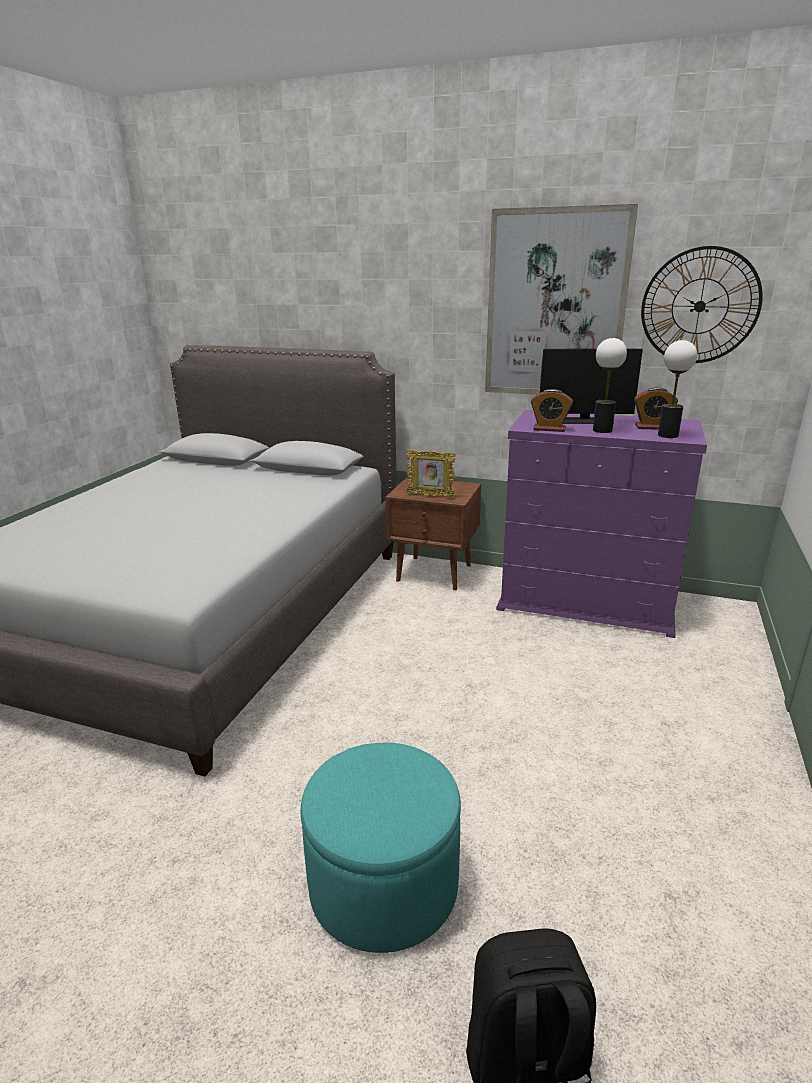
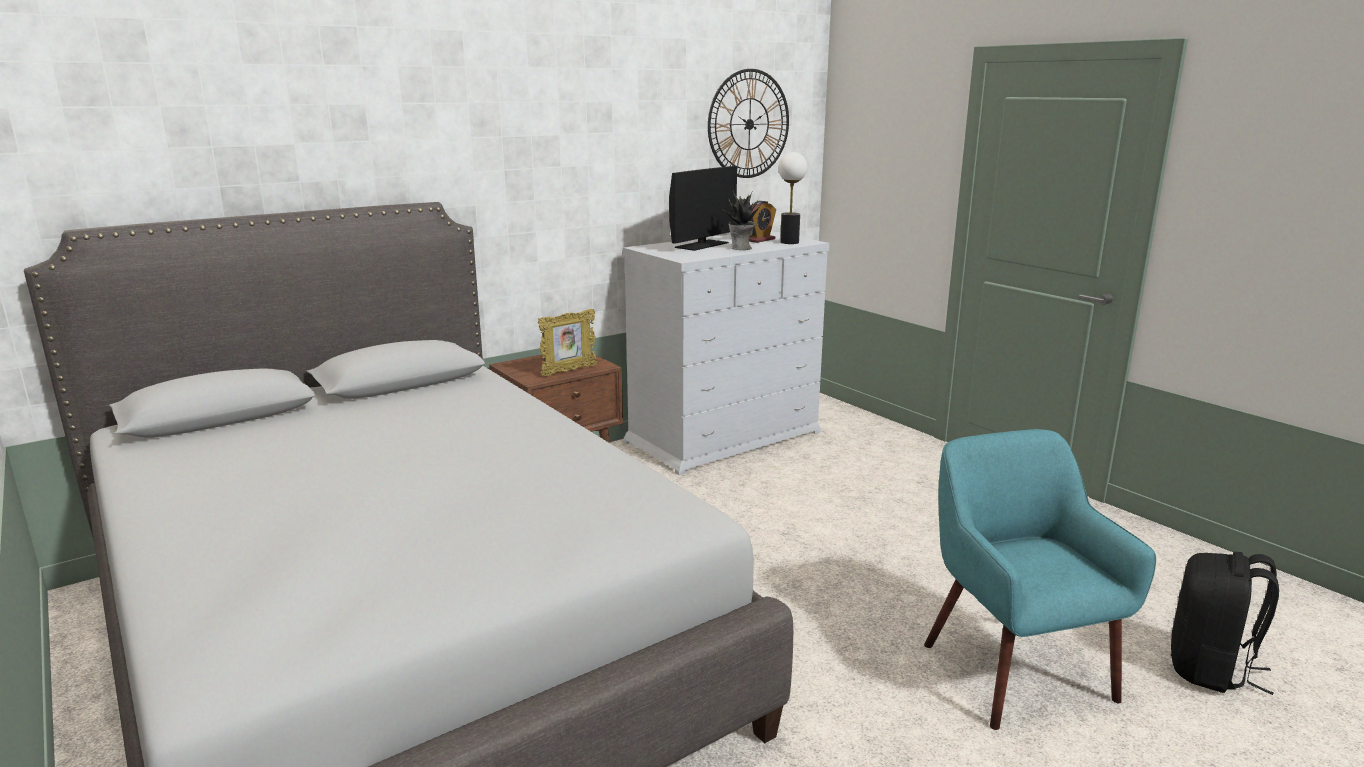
camera: 55 degrees left, 5 degrees down
(383, 884) = (1014, 670): turquoise ottoman -> turquoise armchair
(549, 429) = (705, 255): alarm clock -> none
(555, 305) = (635, 128): picture -> none
(586, 601) = (724, 437): purple dresser -> white dresser
(602, 430) = (741, 248): table lamp -> potted plant

